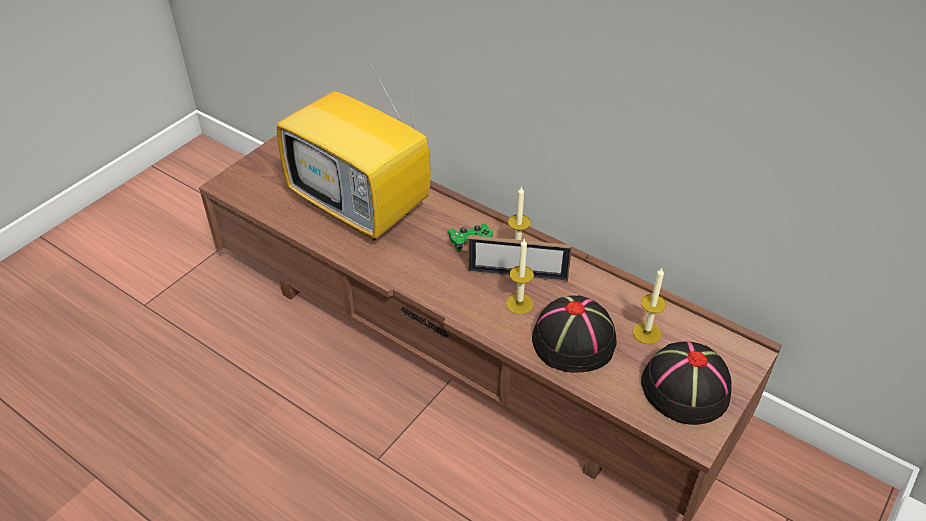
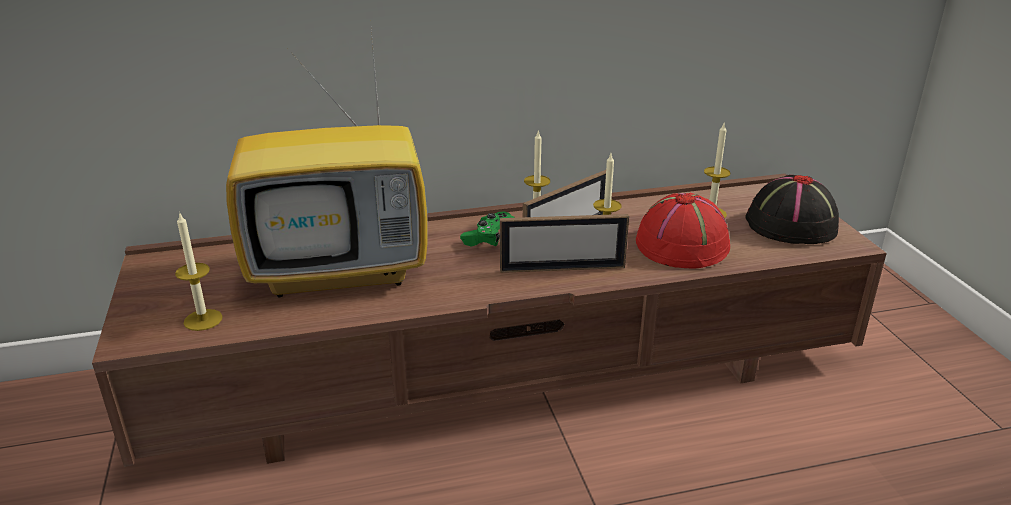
camera: 50 degrees left, 15 degrees down
(265, 194) = (203, 320): none -> candle
(470, 298) = (562, 269): none -> picture frame
(574, 341) = (682, 245): black hat -> red hat

